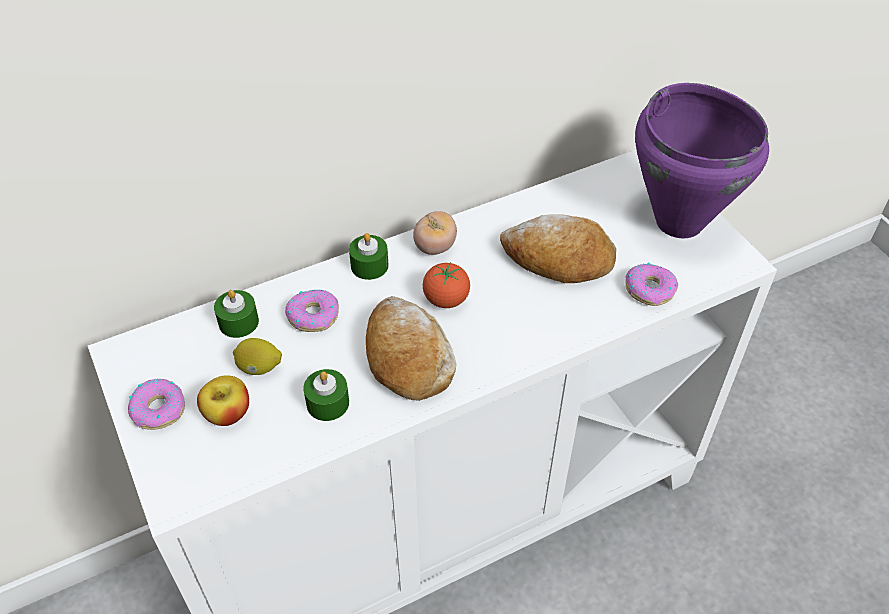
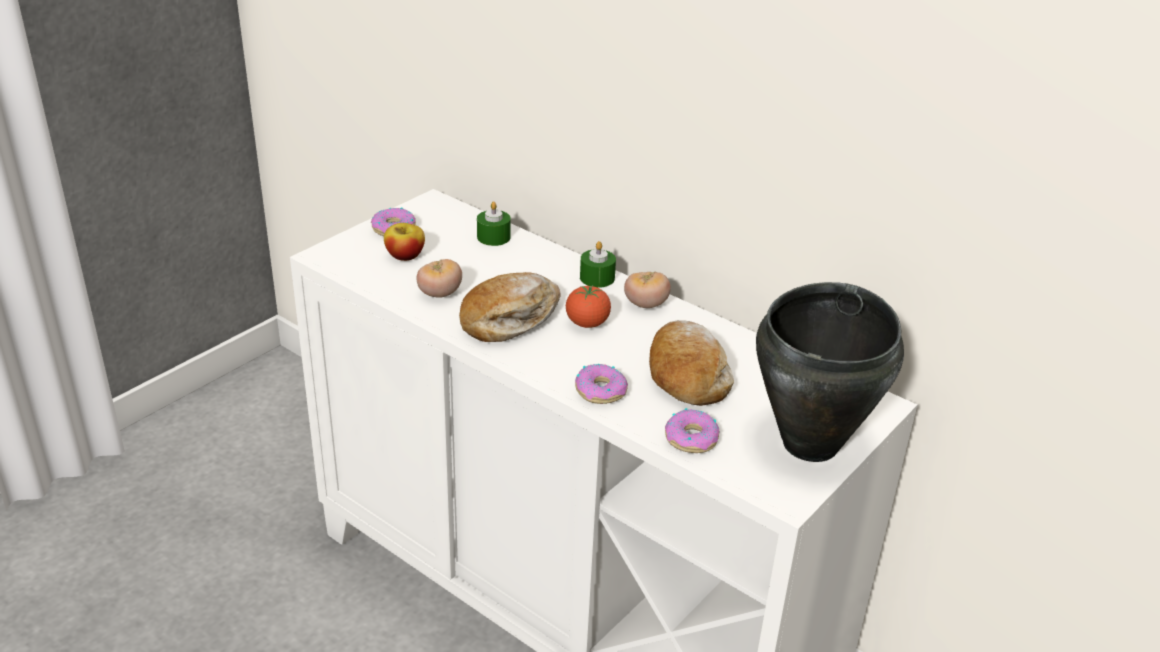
camera: 65 degrees right, 15 degrees down
(259, 368) = (455, 257): lemon -> none
(313, 316) = (523, 266): donut -> donut (600, 391)
(327, 403) = (439, 294): green candle -> tomato
(679, 221) = (811, 444): purple cooking pot -> black cooking pot

